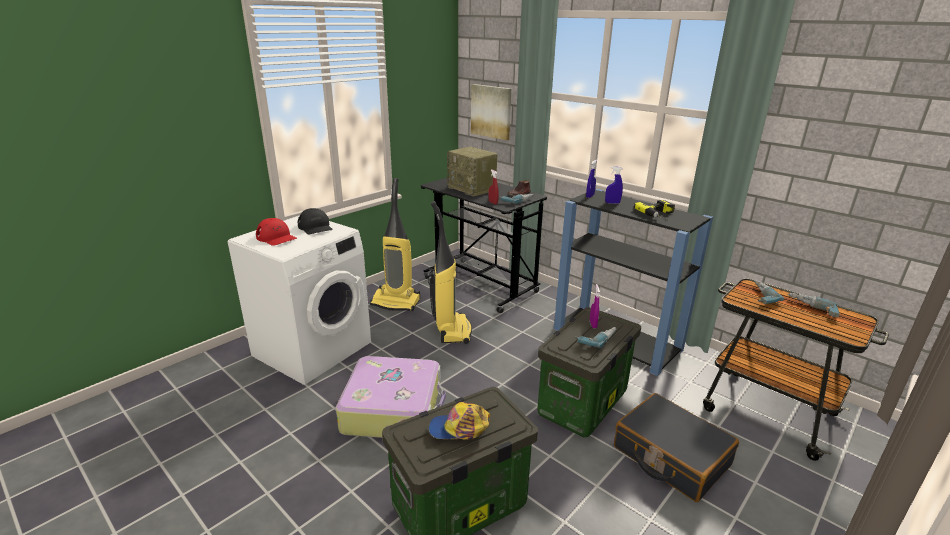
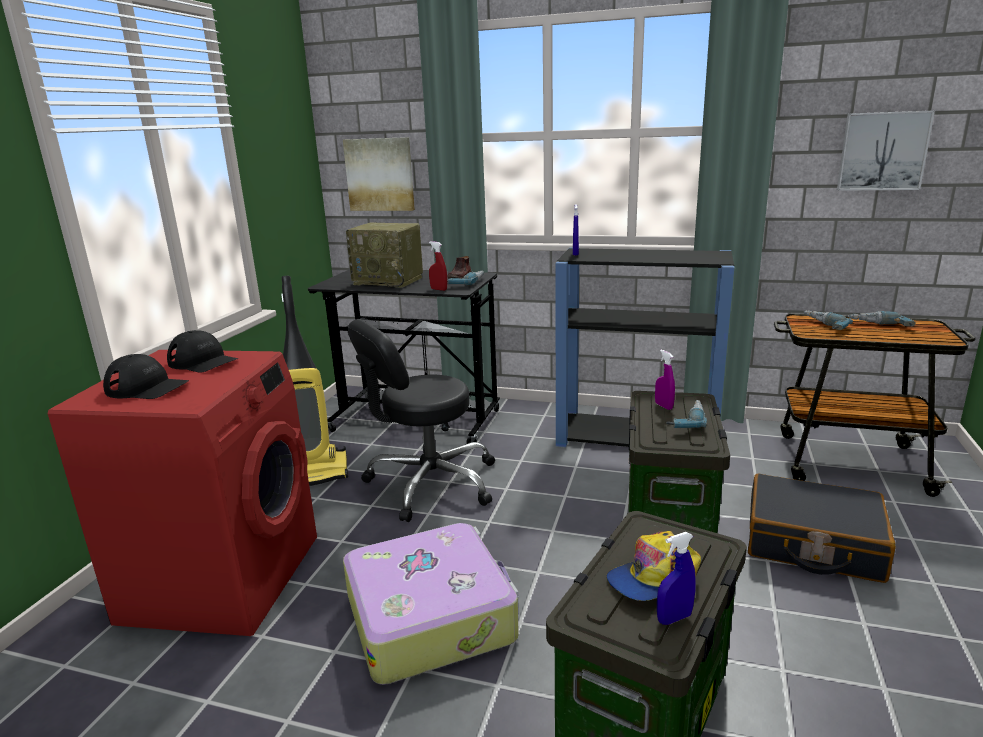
camera: 25 degrees left, 5 degrees down
(276, 237) = (147, 388): red cap -> black cap
(314, 349) = (226, 576): white washing machine -> red washing machine
(452, 330) = (426, 485): vacuum cleaner -> black office chair
(612, 203) = (611, 255): blue spray bottle -> blue spray bottle (674, 618)
(660, 215) = (681, 257): power drill -> none
(866, 158) = (882, 151): none -> picture

